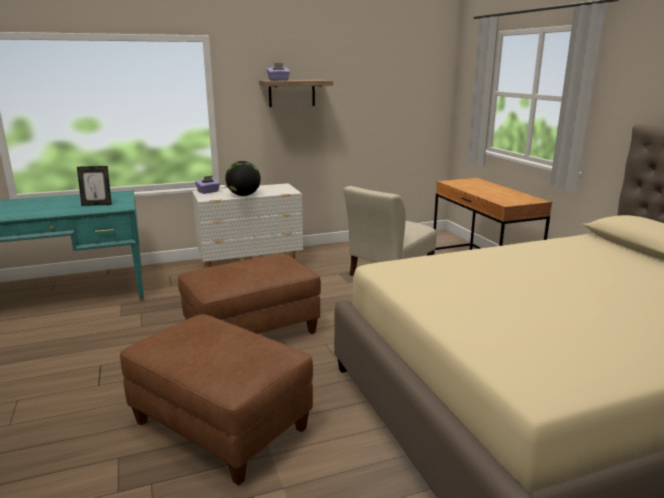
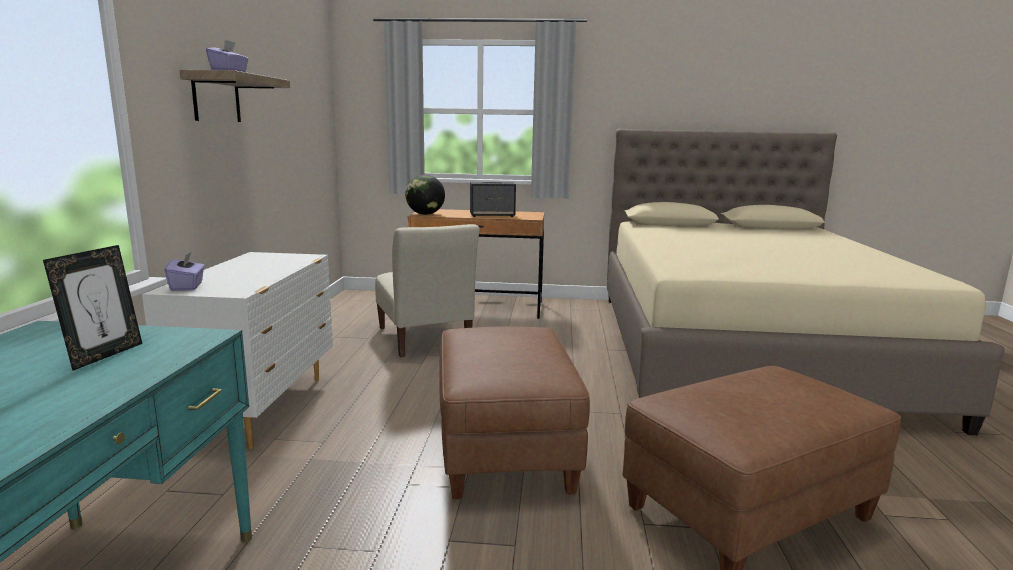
camera: 65 degrees left, 5 degrees down
(244, 195) = (269, 274): globe -> globe (425, 214)
(490, 194) = (492, 215): none -> speaker

